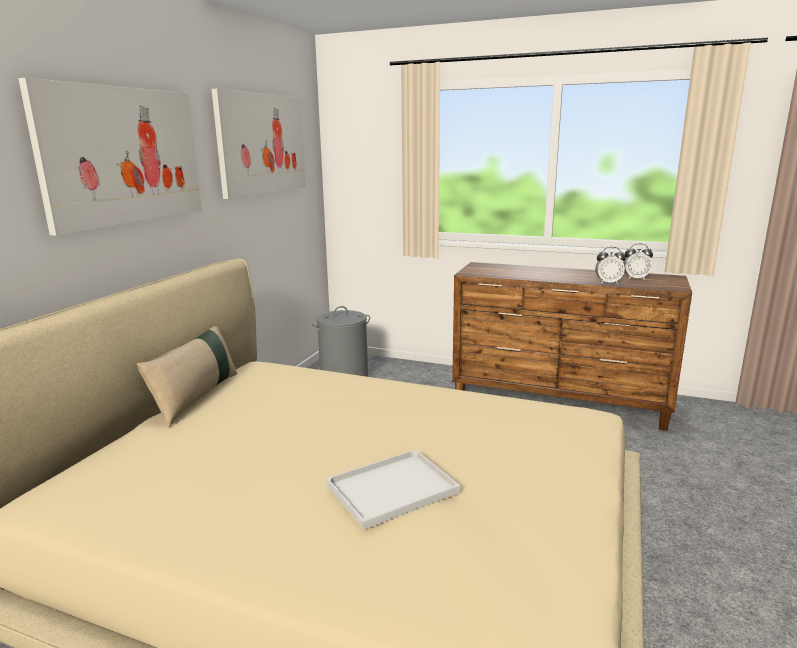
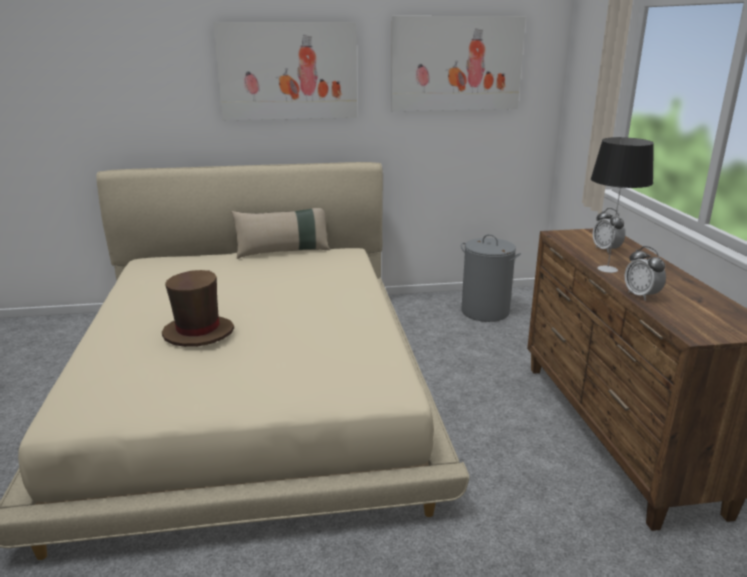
camera: 60 degrees right, 5 degrees up
(391, 490) = (198, 333): white tray -> brown hat
(554, 278) = (608, 269): none -> table lamp
(635, 278) = (698, 308): alarm clock -> alarm clock (606, 250)

